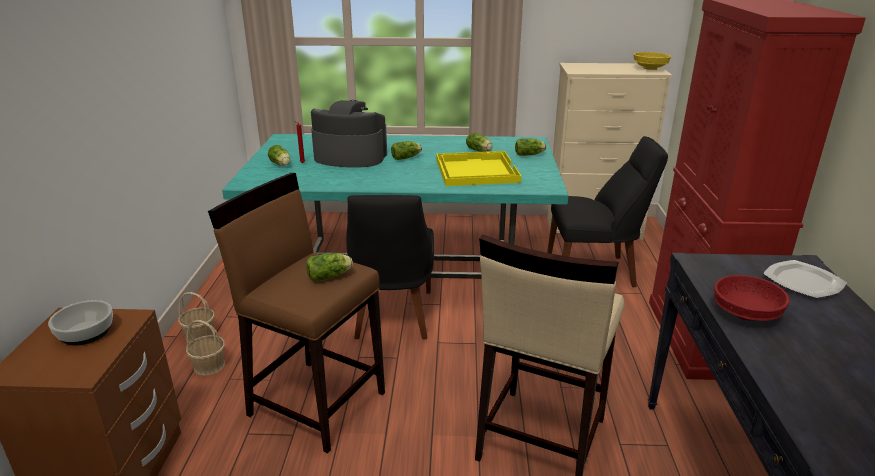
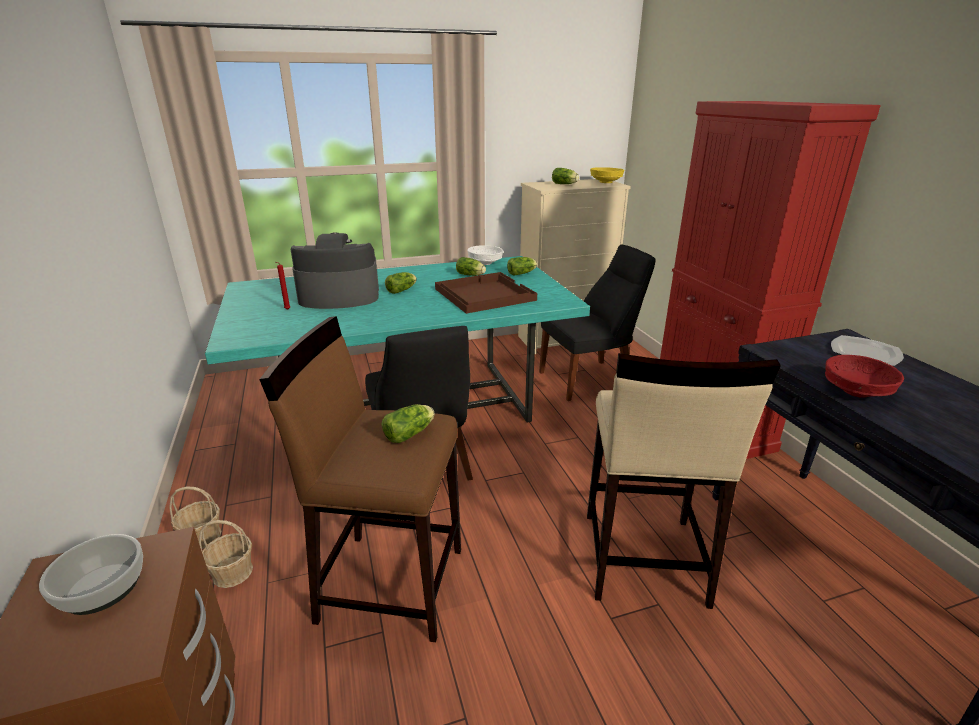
camera: 20 degrees left, 0 degrees up
(281, 165) = (262, 314): lettuce -> lettuce (565, 184)
(475, 170) = (483, 294): yellow tray -> brown tray
(502, 140) = (485, 263): none -> white bowl

